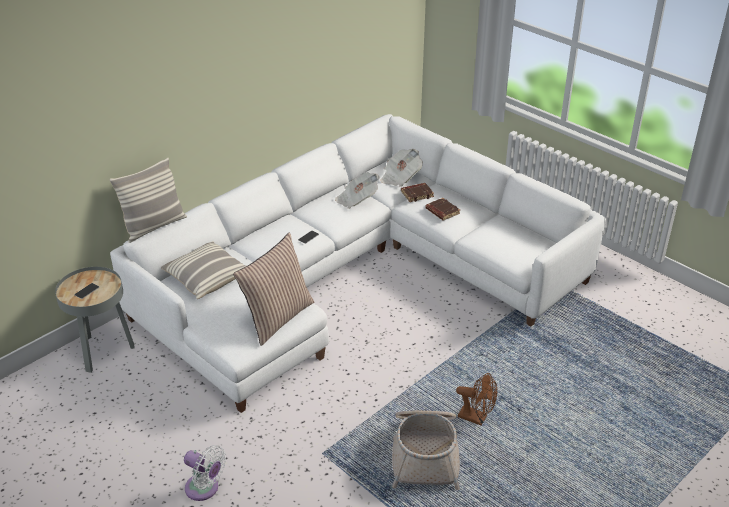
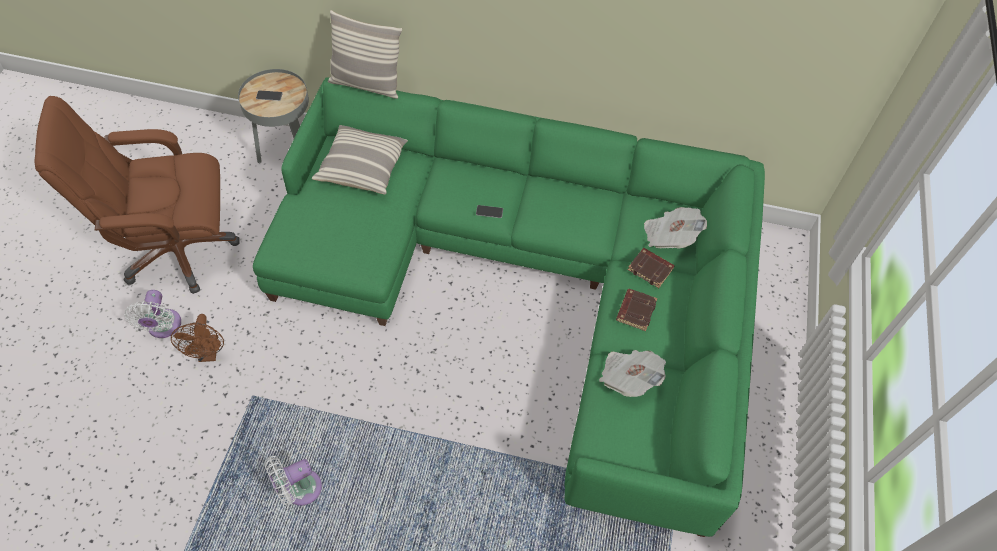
camera: 55 degrees right, 20 degrees up
(130, 454) = (177, 250): none -> brown office chair
(277, 317) = (344, 256): pillow -> none
(353, 274) = (534, 282): white sofa -> green sofa
(357, 200) = (591, 218): newspaper -> newspaper (628, 378)
(425, 454) = (298, 489): basket -> white fan
(476, 418) = (379, 515): brown fan -> brown fan (208, 354)

